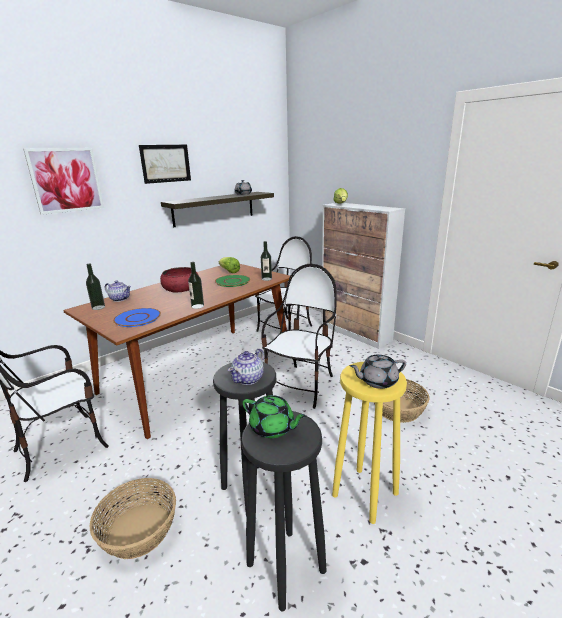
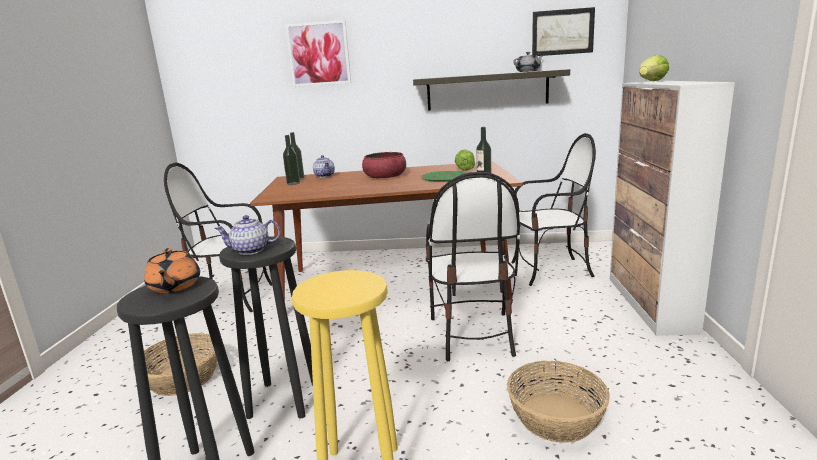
camera: 45 degrees right, 5 degrees down
(138, 318) = (301, 190): blue plate -> none
(165, 163) = (425, 34): picture -> picture (562, 32)
(197, 306) = (361, 191): bottle -> bottle (293, 183)
(273, 428) = (174, 287): green teapot -> orange teapot
(301, 386) = (472, 335): chair -> chair turned 105 degrees clockwise
(377, 381) = (331, 291): grey teapot -> none

